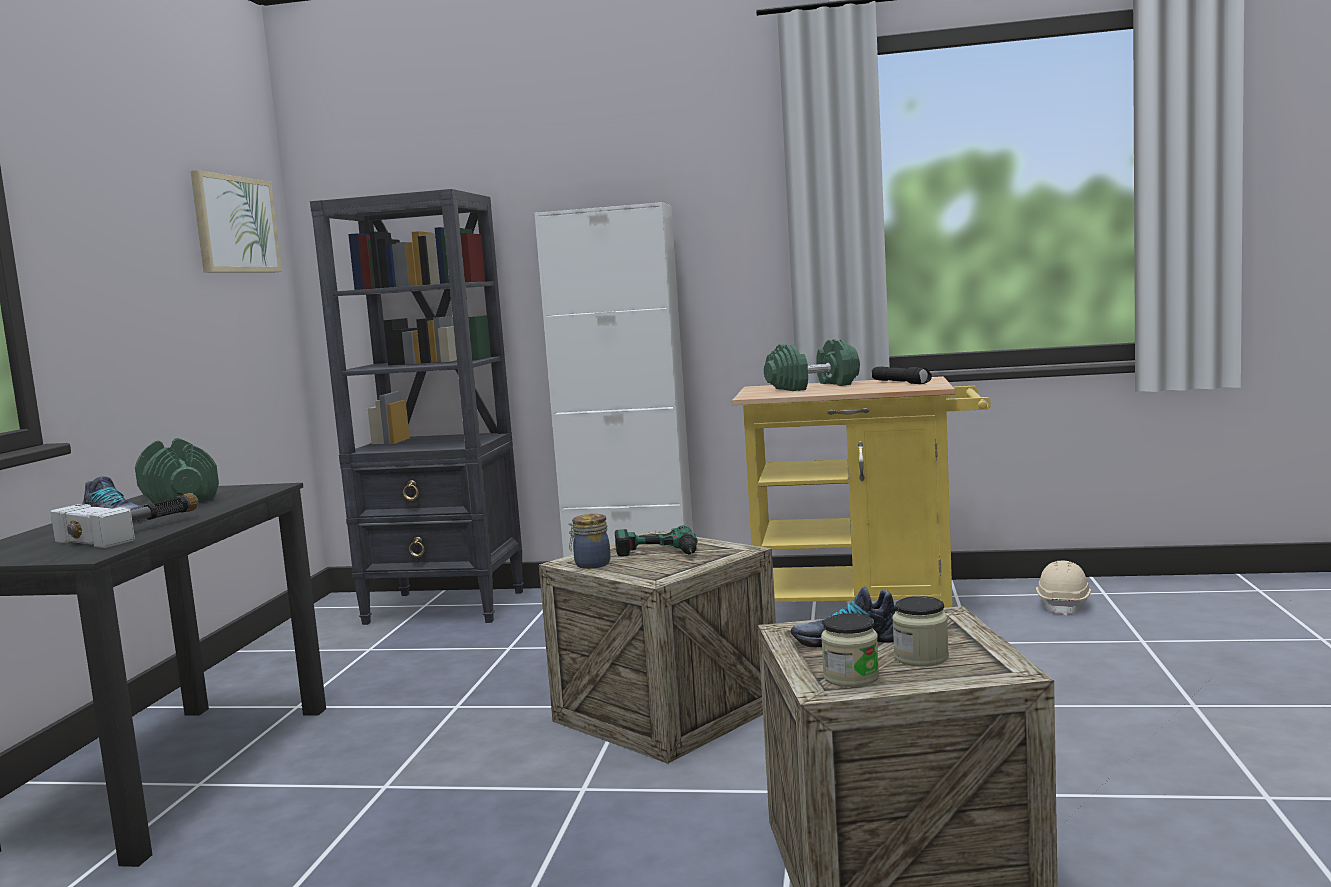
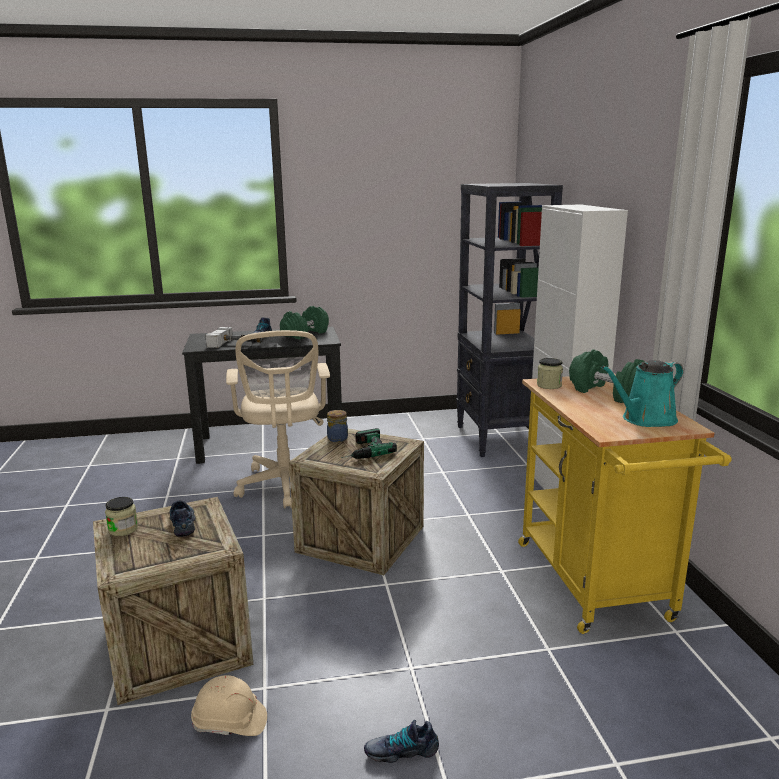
camera: 70 degrees right, 10 degrees up
(235, 224) = (455, 191): picture -> none
(405, 764) = (285, 486): none -> beige office chair
(901, 382) = (645, 420): black flashlight -> turquoise watering can
(921, 658) = (146, 545): jar -> jar (549, 385)
(1064, 605) = (699, 705): beige hard hat -> beige hard hat (230, 723)
(1137, 721) = (401, 750): none -> shoe

